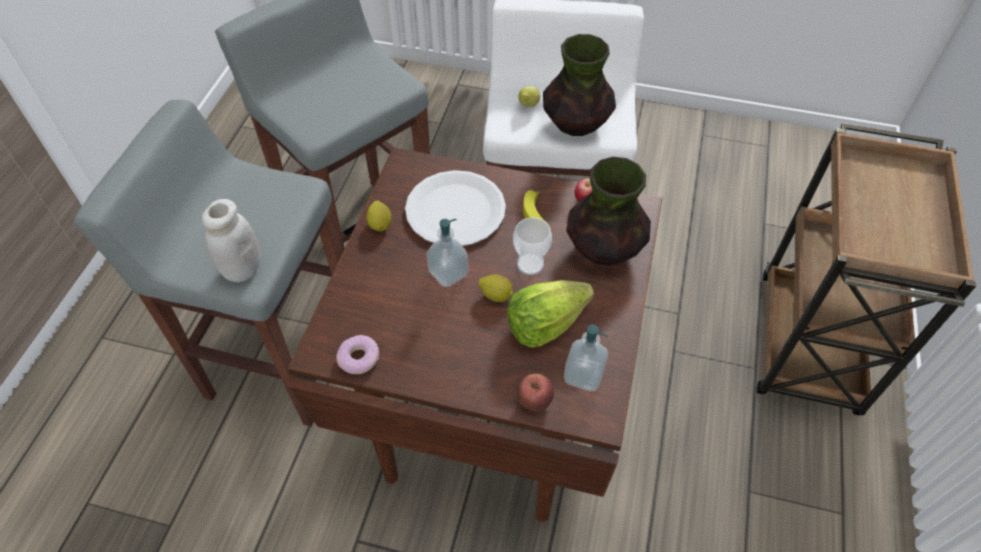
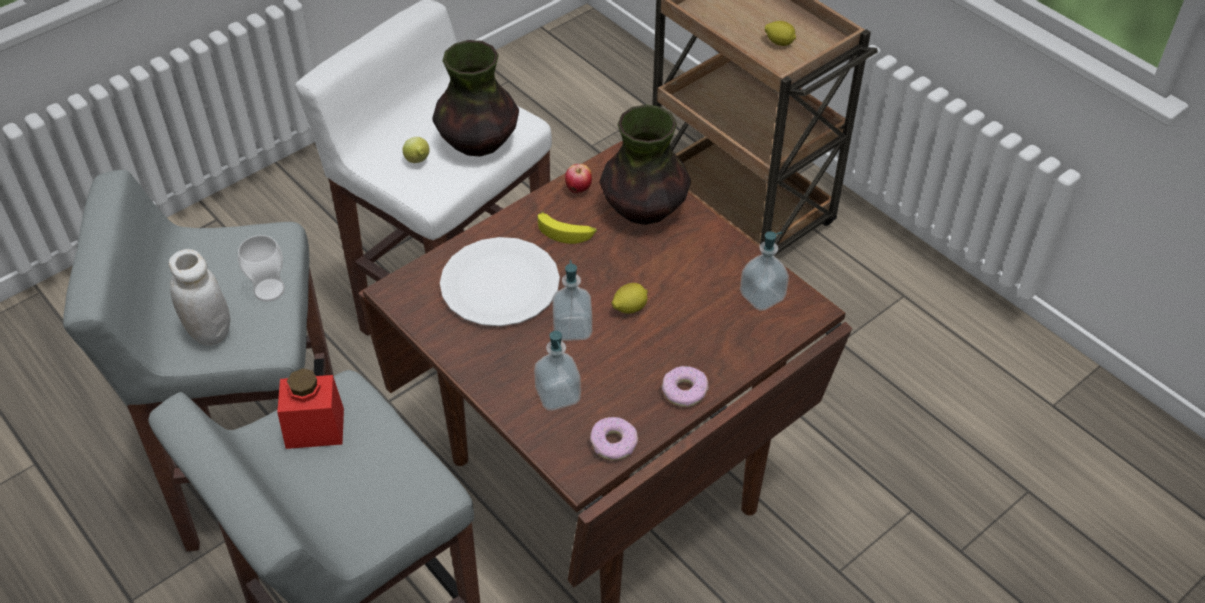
camera: 55 degrees left, 5 degrees down
(242, 269) = (412, 490): white jar -> white jar (210, 332)
(261, 192) = (315, 428): none -> red jar
(379, 300) = (558, 395): none -> soap dispenser
(380, 224) = (461, 349): lemon -> lemon (779, 42)
(442, 375) = (684, 391): none -> donut
(530, 264) = (616, 266): cup -> cup (269, 290)
(534, 401) = (762, 342): apple -> none
(545, 324) = (690, 292): lettuce -> none

